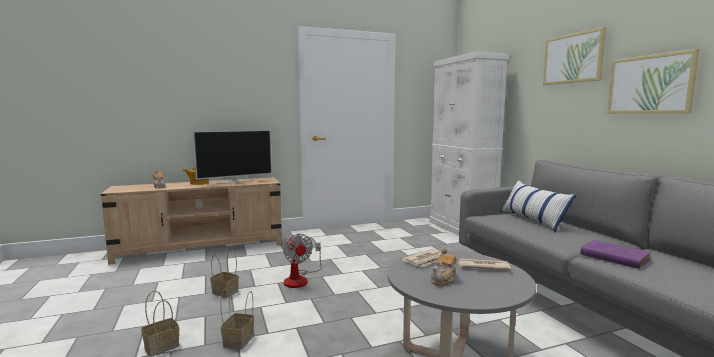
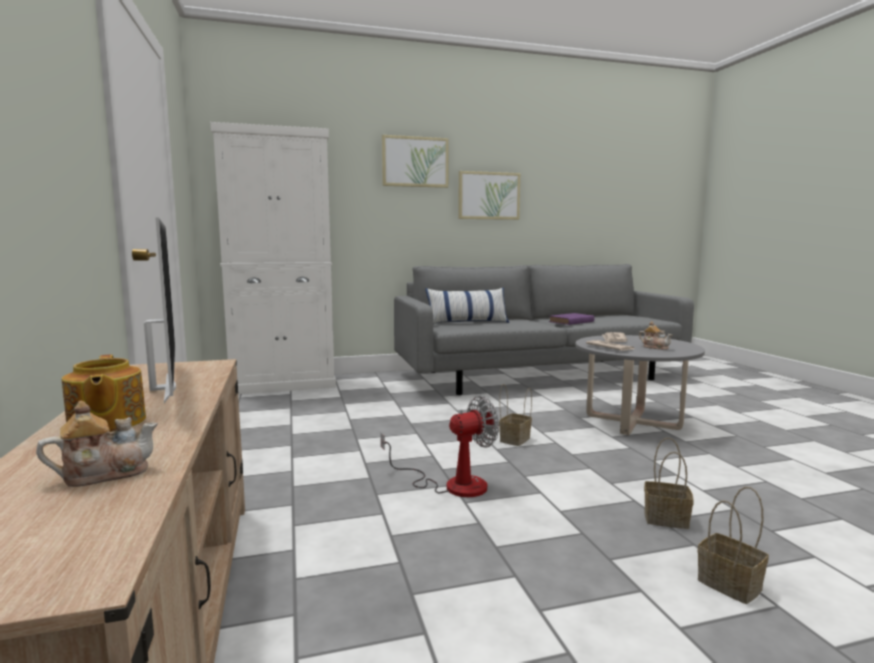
camera: 85 degrees left, 0 degrees up
(226, 292) = (508, 550): basket -> basket (514, 439)

